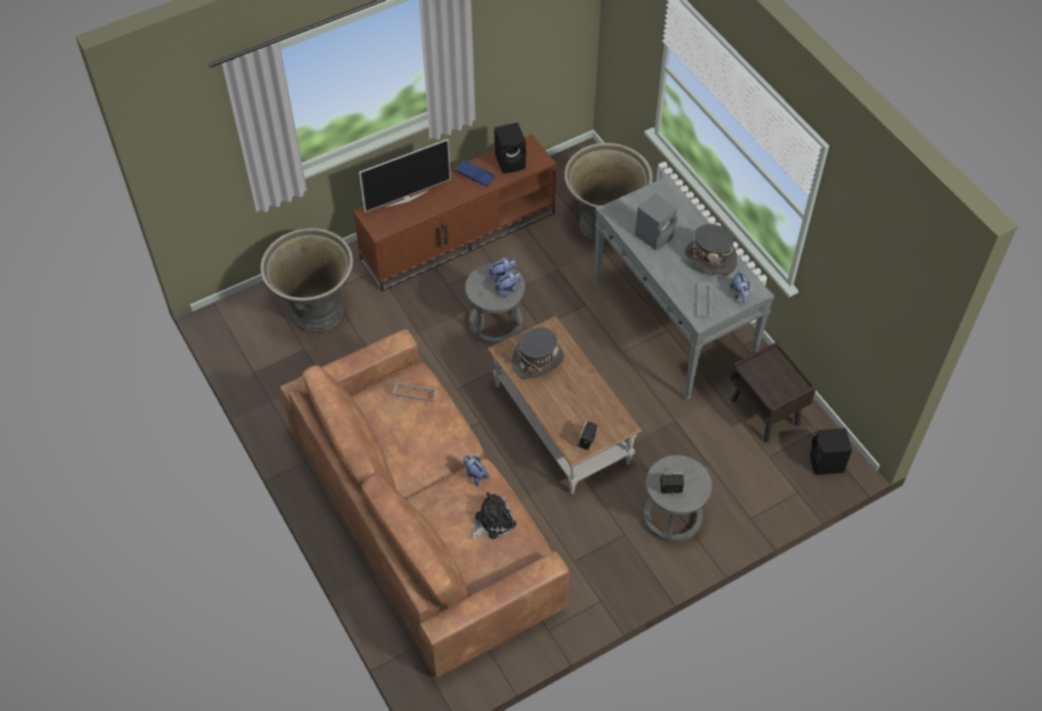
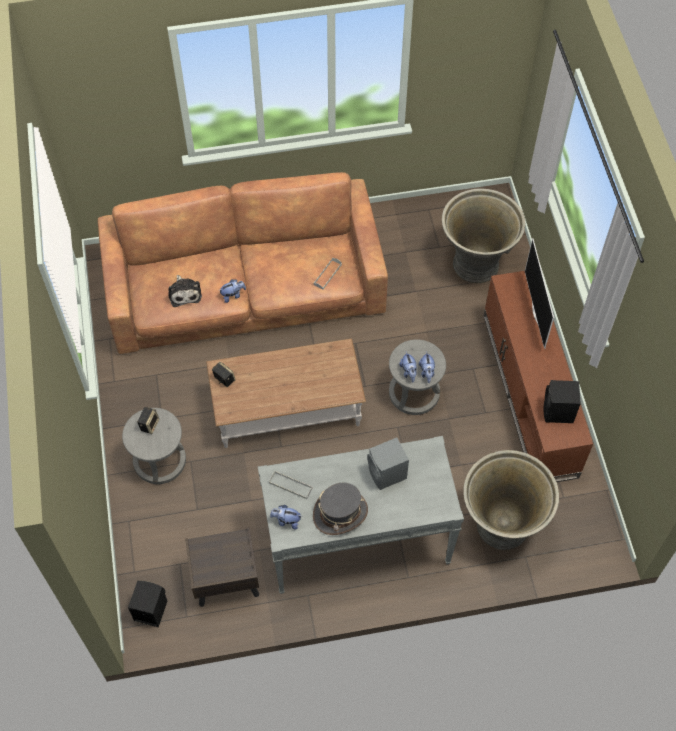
camera: 110 degrees right, 5 degrees up
(475, 175) = (549, 376): blue tray -> none
(538, 360) = (321, 370): grey hat -> none

